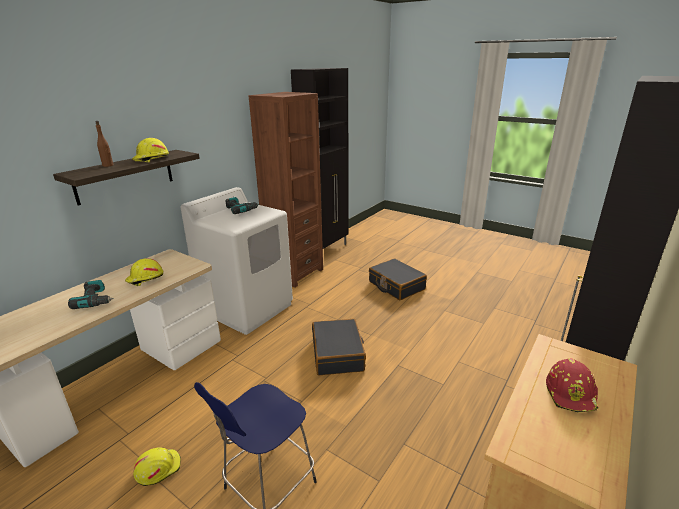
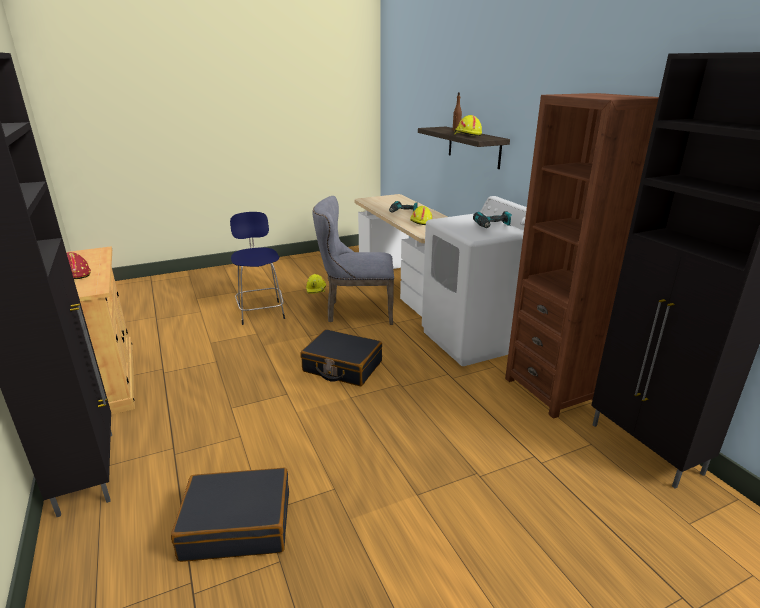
camera: 120 degrees right, 0 degrees up
(223, 392) = (355, 311): none -> grey chair
(396, 286) = (447, 474): black suitcase -> black suitcase (237, 524)

